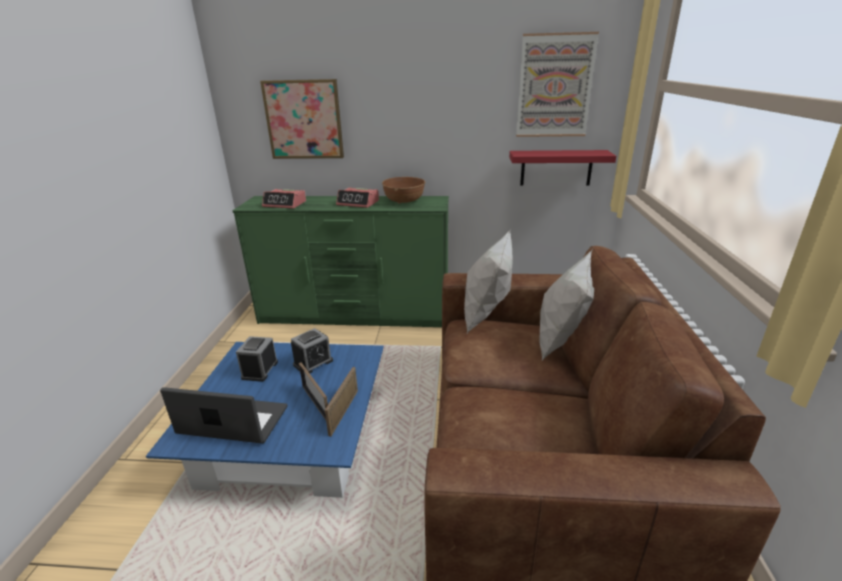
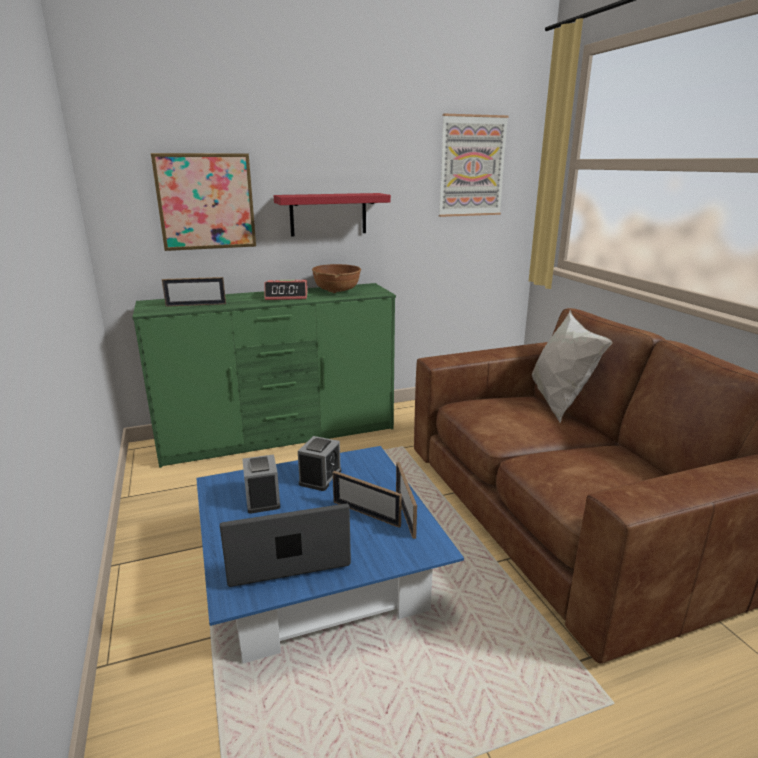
camera: 25 degrees left, 5 degrees down
(285, 204) = (196, 305): alarm clock -> picture frame
(486, 316) = (477, 394): white pillow -> none
(556, 168) = (475, 247): red shelf -> red shelf (328, 214)

